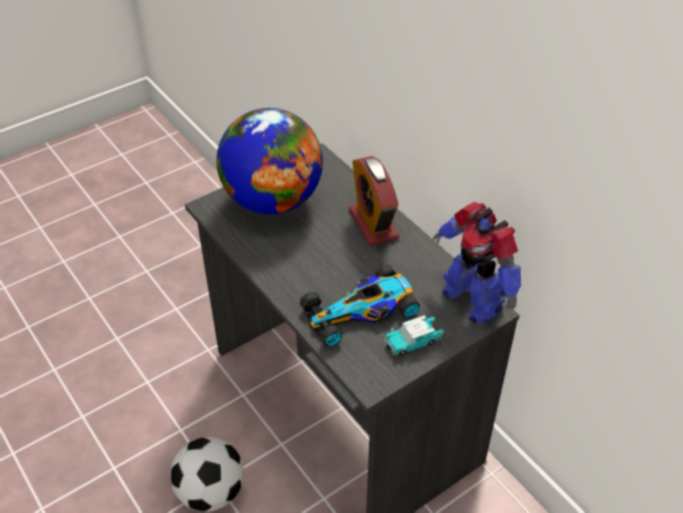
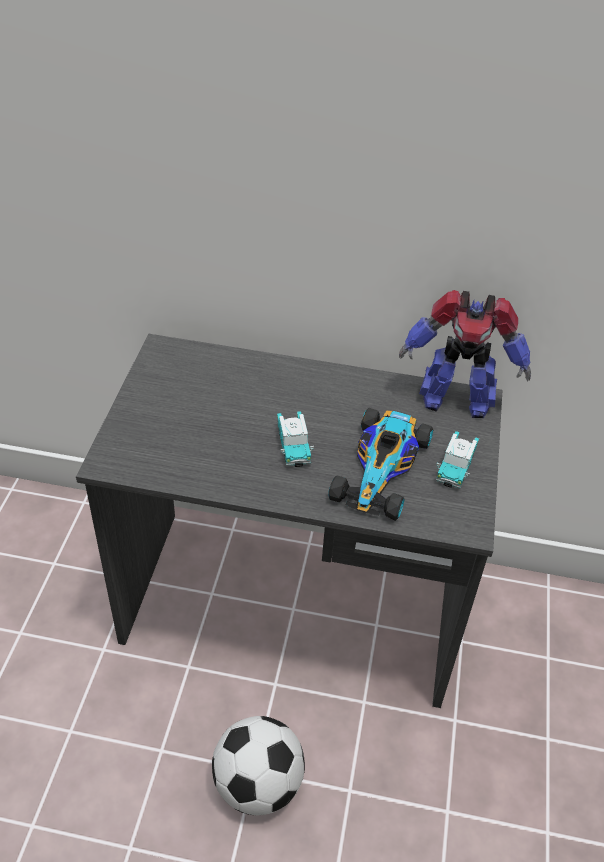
camera: 45 degrees left, 0 degrees up
(273, 201) = (170, 417): globe -> none
(323, 261) = (293, 445): none -> toy car
(373, 224) = (294, 383): alarm clock -> none

